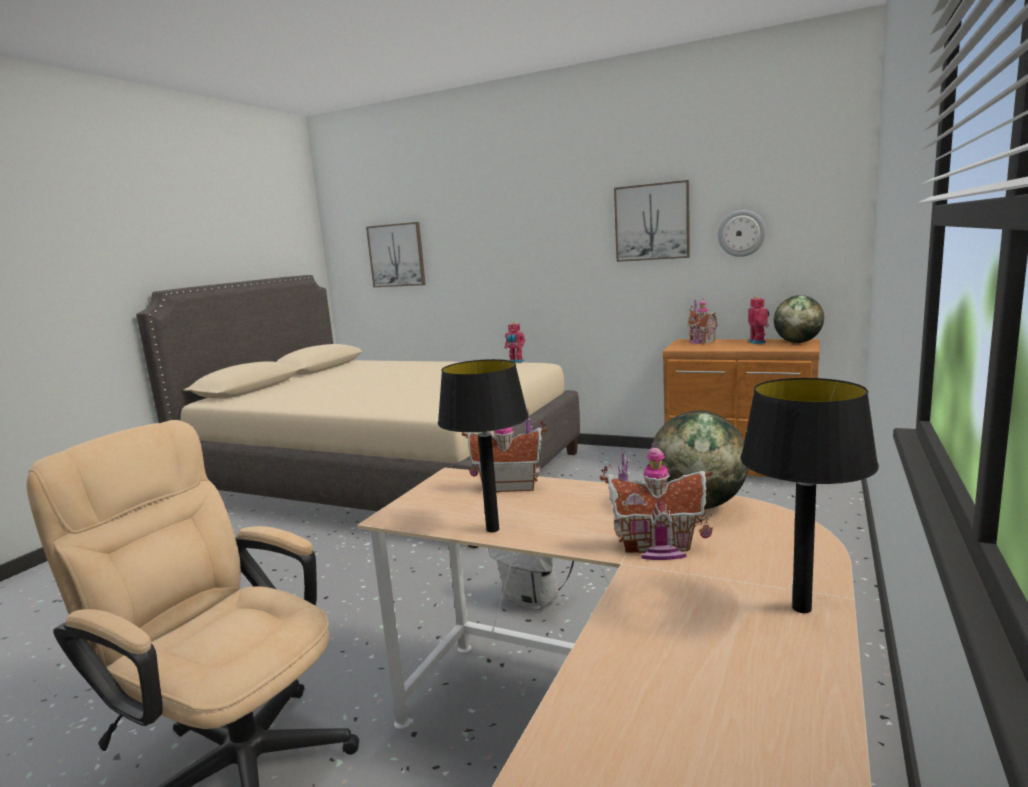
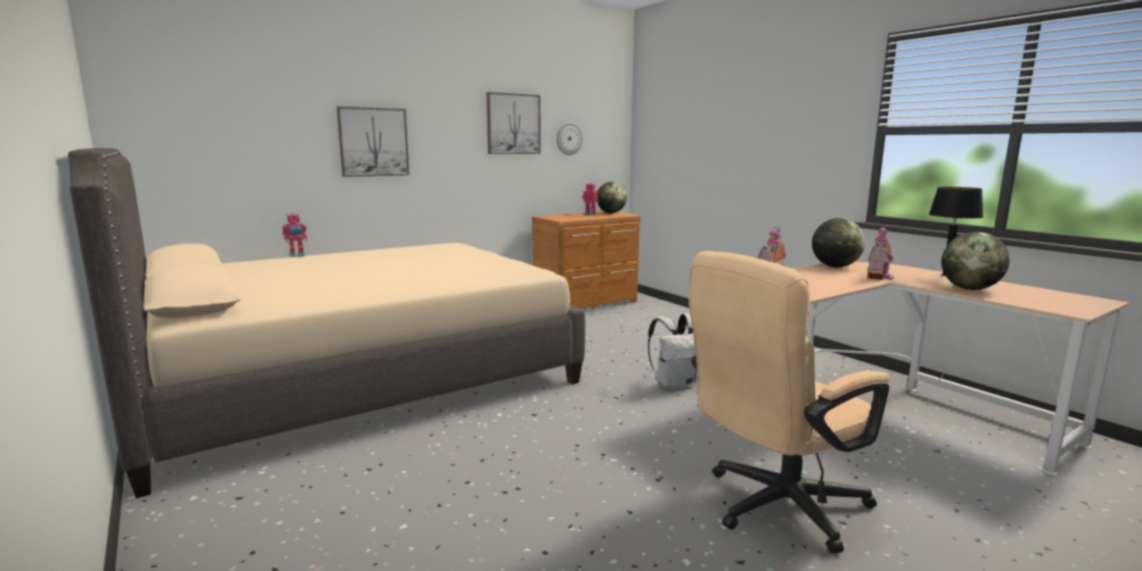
camera: 60 degrees left, 0 degrees up
(396, 255) = (235, 132): picture -> picture (373, 142)
(492, 529) = (832, 288): black table lamp -> none
(516, 362) = (424, 244): toy robot -> toy robot (297, 255)
(663, 645) = (969, 289): none -> globe
(700, 341) = (556, 216): toy house -> none

